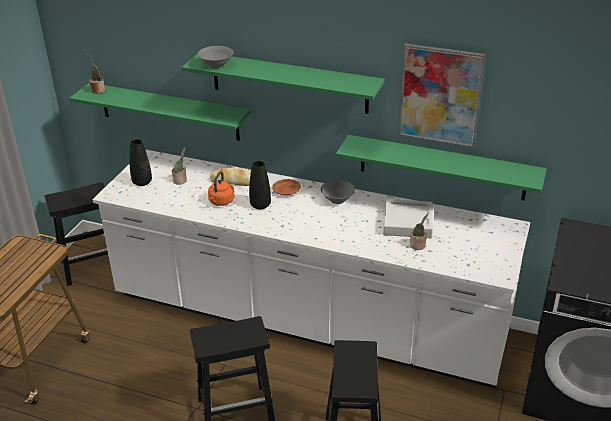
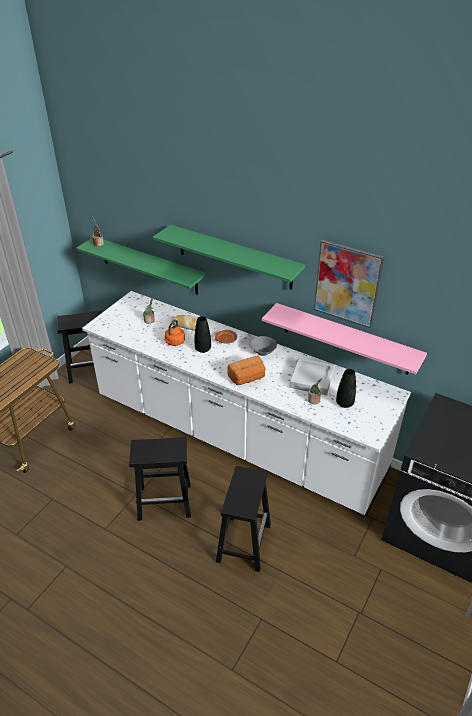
camera: 10 degrees right, 5 degrees up
(142, 182) = (121, 318): black vase -> black vase (344, 403)
(216, 65) = (178, 238): grey bowl -> none
(327, 231) = (247, 378): none -> bread
(442, 167) = (345, 339): green shelf -> pink shelf

